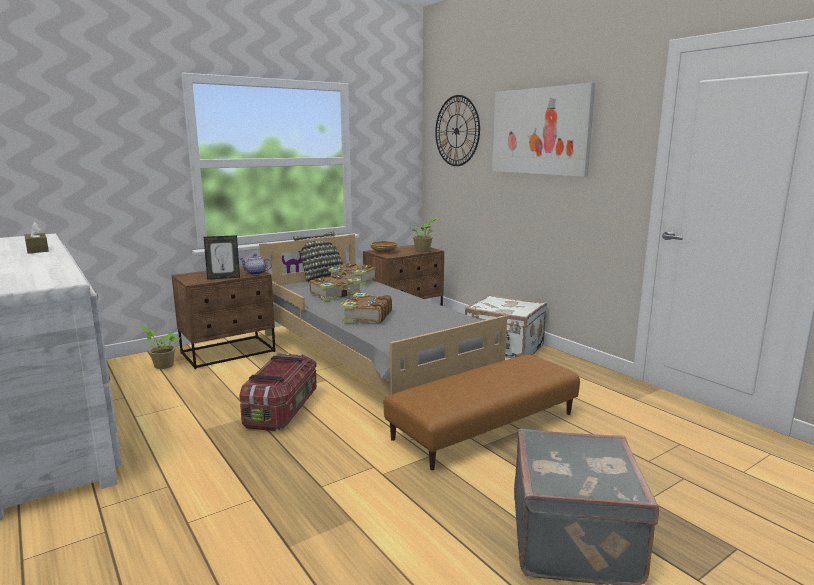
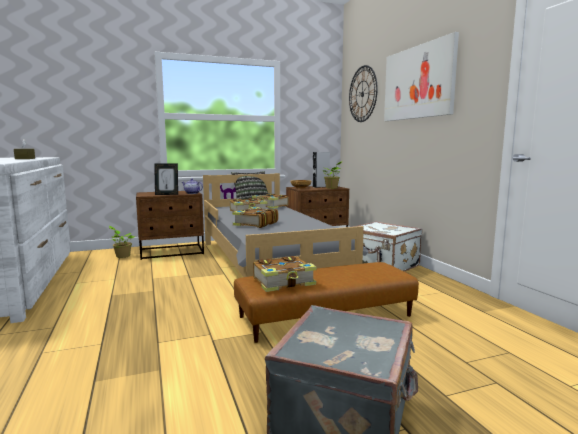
camera: 15 degrees right, 5 degrees down
(282, 410) = (176, 289): storage box -> none
(406, 248) = (320, 186): none -> grey speaker
(450, 397) = (284, 282): none -> book

